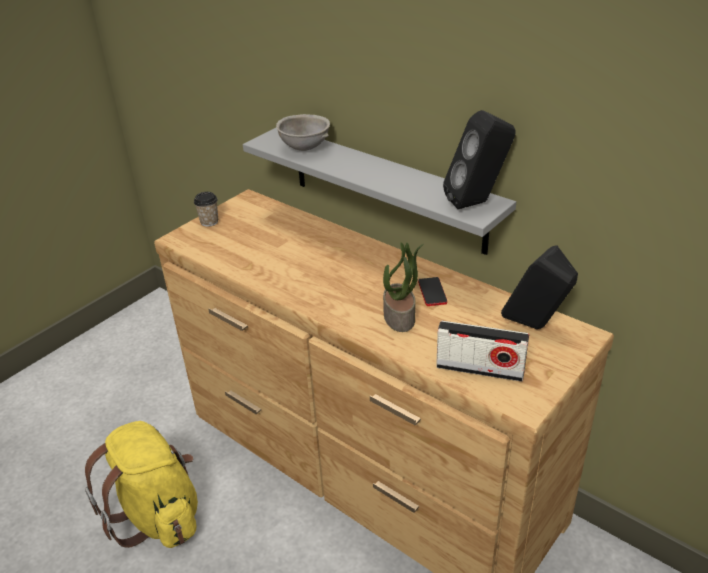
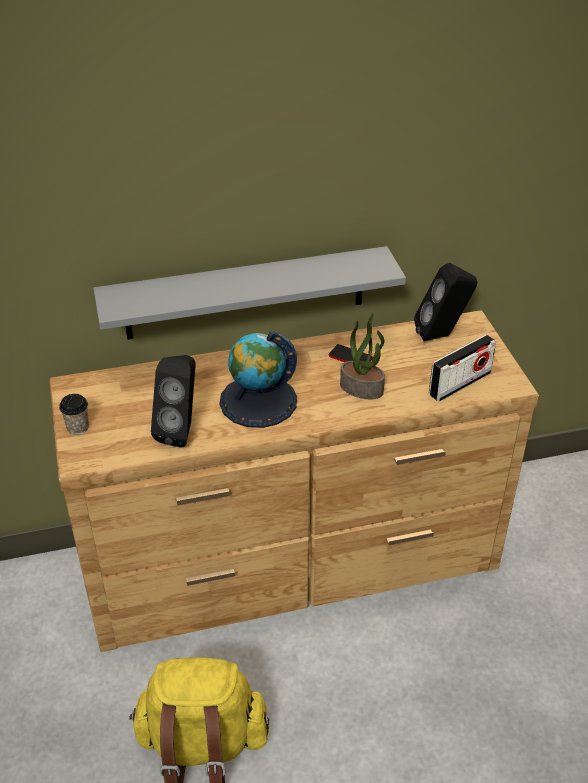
camera: 55 degrees left, 5 degrees up
(305, 148) = (163, 293): grey bowl -> none
(320, 276) = (258, 401): none -> globe
(477, 203) = (370, 261): black speaker -> black speaker (181, 431)

